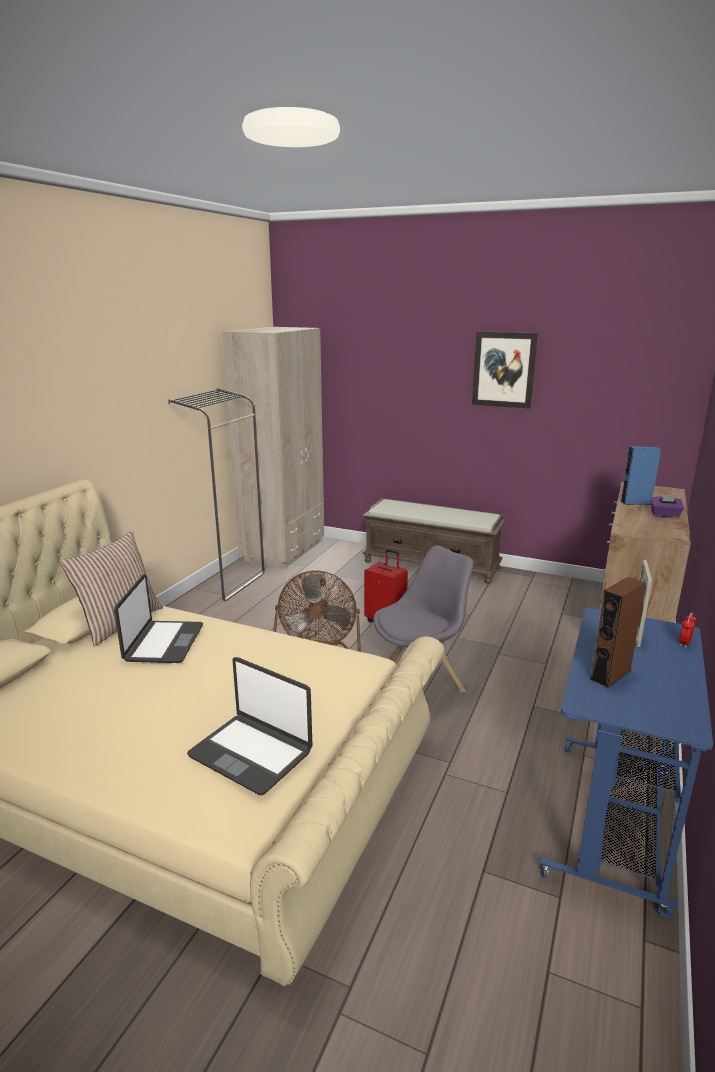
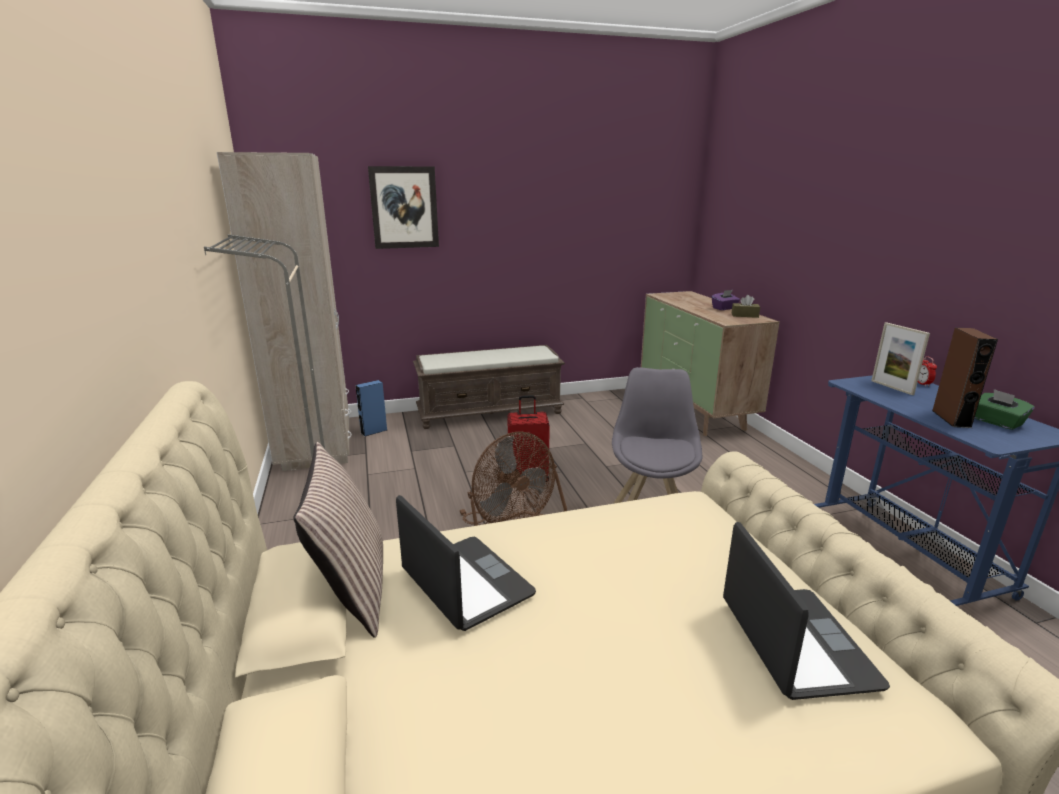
camera: 40 degrees left, 0 degrees up
(251, 753) = (795, 642): laptop -> laptop turned 90 degrees counterclockwise
(504, 369) = (535, 197): picture -> picture (404, 207)
(636, 503) = (689, 304): blue speaker -> blue speaker (374, 431)
(652, 696) = (996, 422): none -> green tissue box
(666, 527) = (744, 315): none -> brown tissue box

